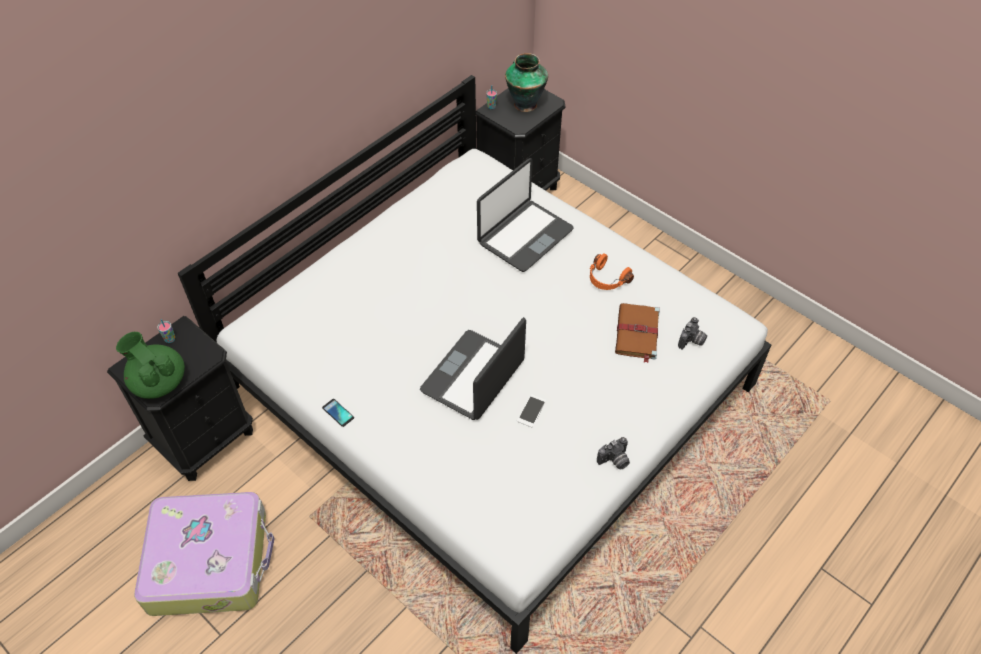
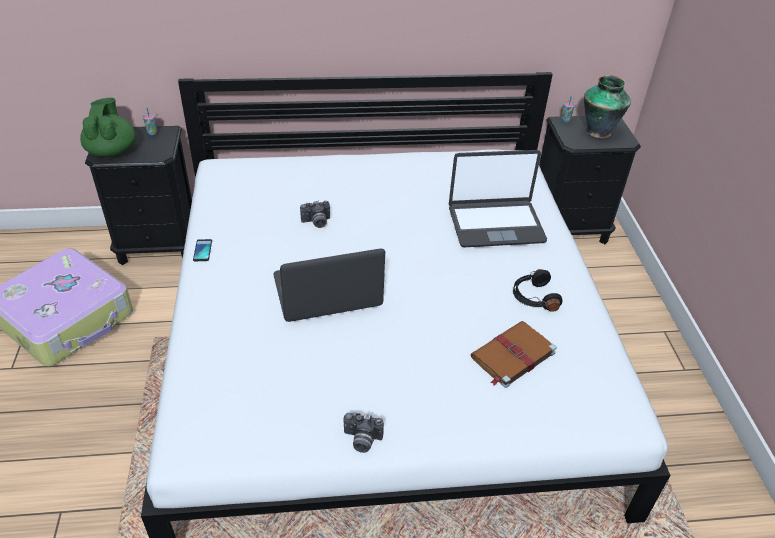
camera: 40 degrees right, 10 degrees down
(531, 411) = (341, 348): phone -> none
(606, 279) = (533, 297): orange headphones -> black headphones
(692, 341) = (561, 398): camera -> camera (316, 222)

